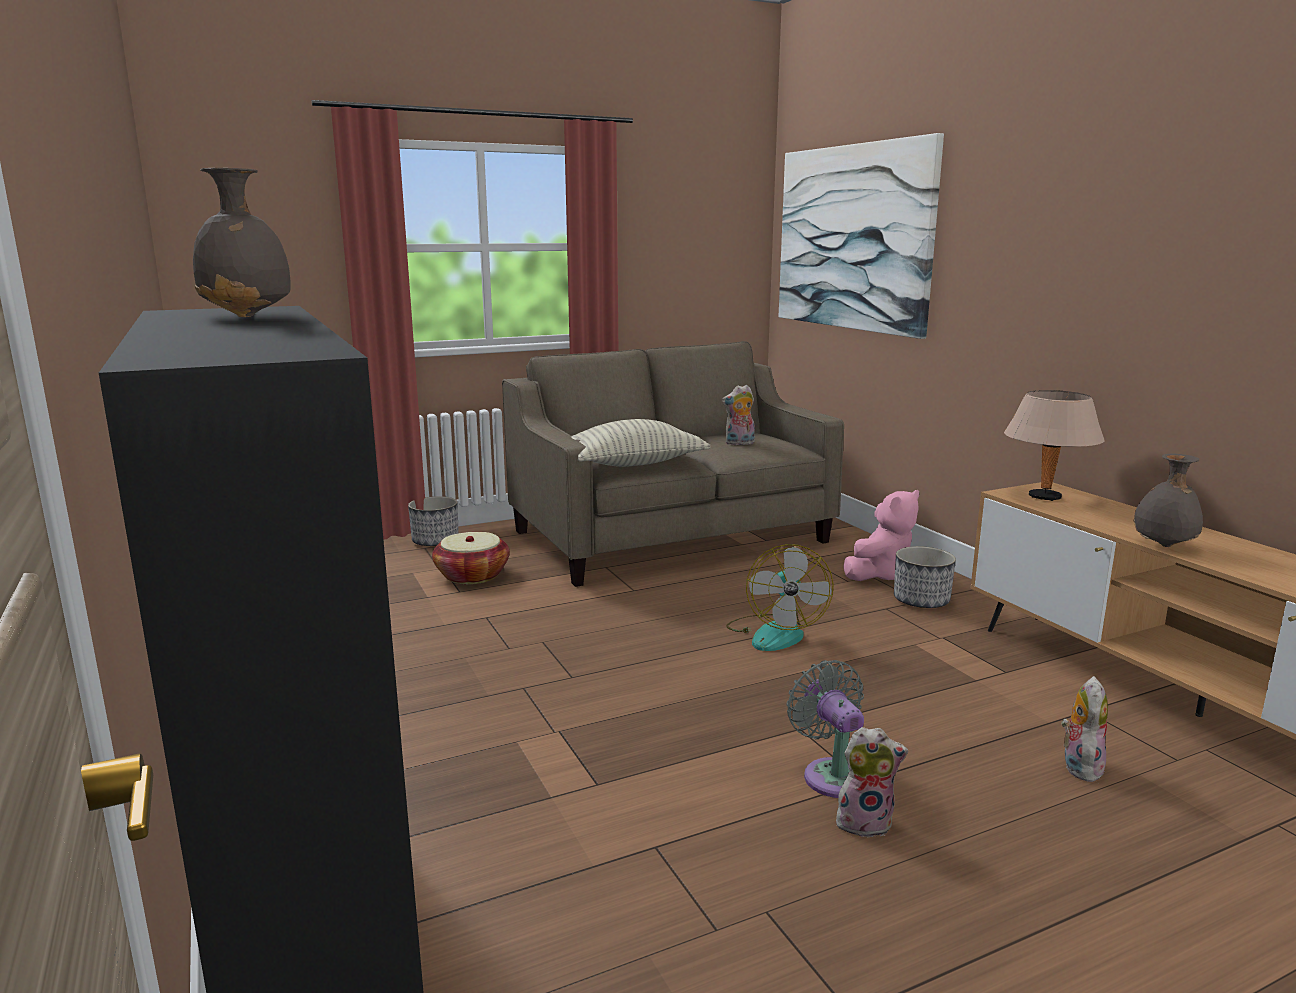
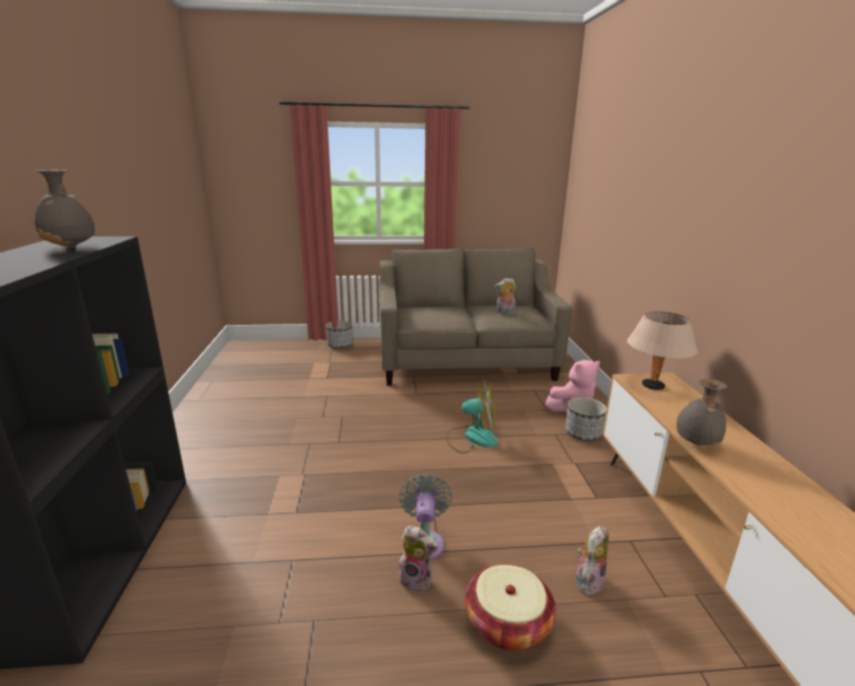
camera: 20 degrees right, 5 degrees up
(472, 575) = (341, 369): basket -> basket (507, 623)
(633, 464) = (428, 320): pillow -> none
(775, 632) = (472, 437): fan -> fan turned 105 degrees counterclockwise
(852, 238) = (601, 186): picture -> none

